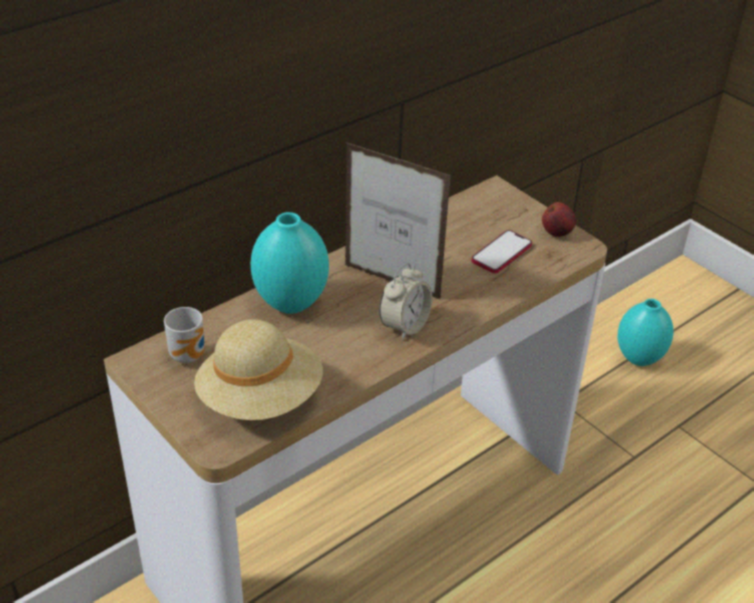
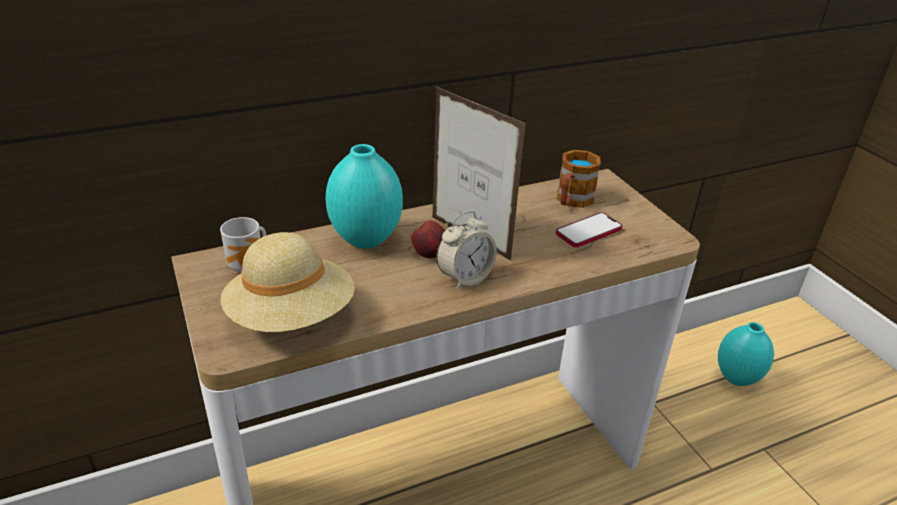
camera: 15 degrees right, 5 degrees down
(474, 221) = (571, 201): none -> mug
(557, 233) = (651, 223): apple -> apple (430, 254)

